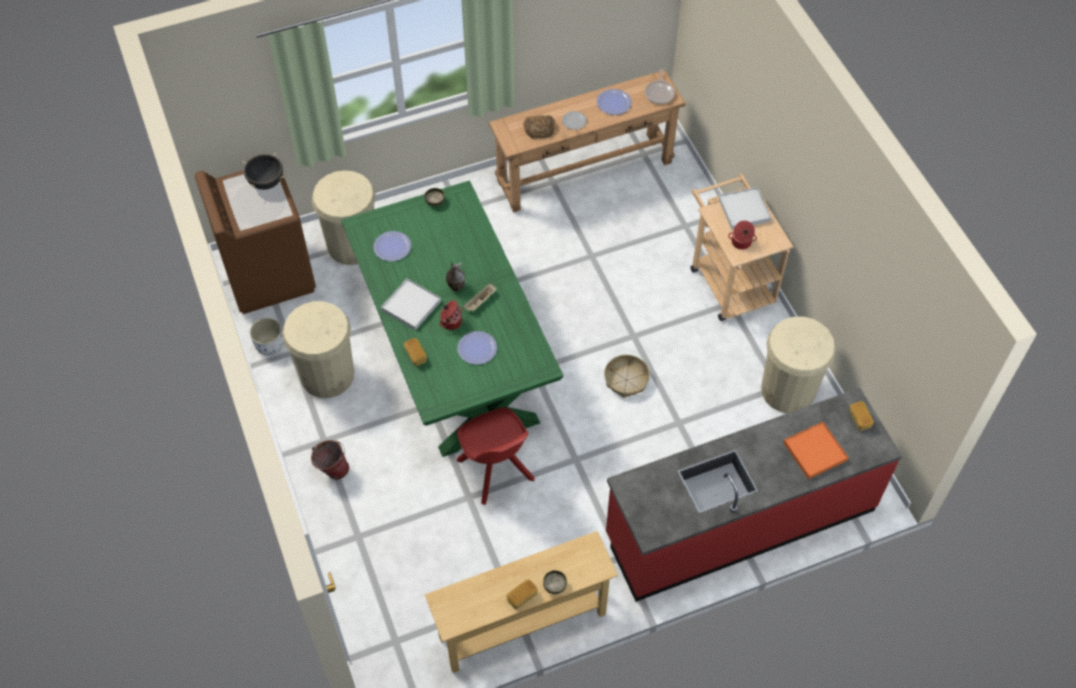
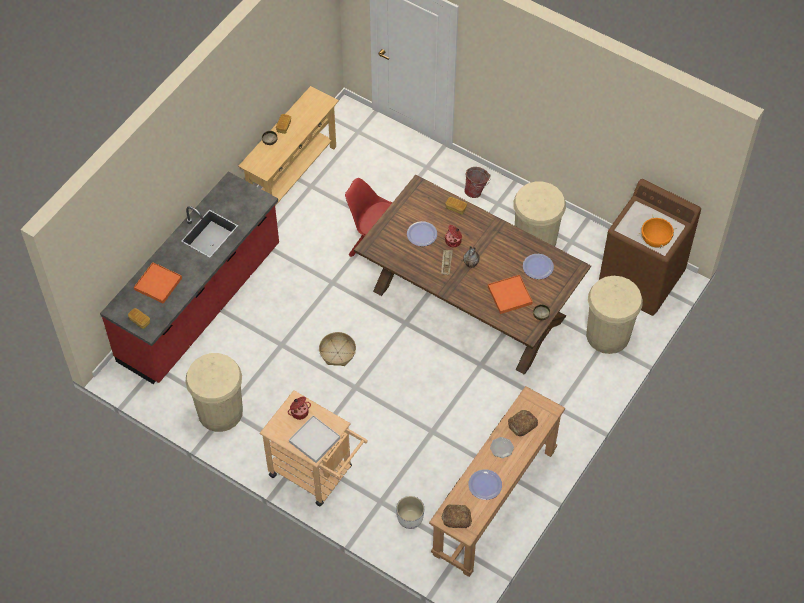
camera: 145 degrees right, 0 degrees up
(266, 182) = (655, 240): black cooking pot -> orange cooking pot
(270, 346) = (589, 237): white planter -> white planter (409, 518)
(411, 305) = (488, 236): white tray -> none
(446, 236) = (509, 295): none -> orange tray
(454, 352) = (468, 303): green dining table -> brown dining table
(659, 93) = (456, 518): frying pan -> bread

